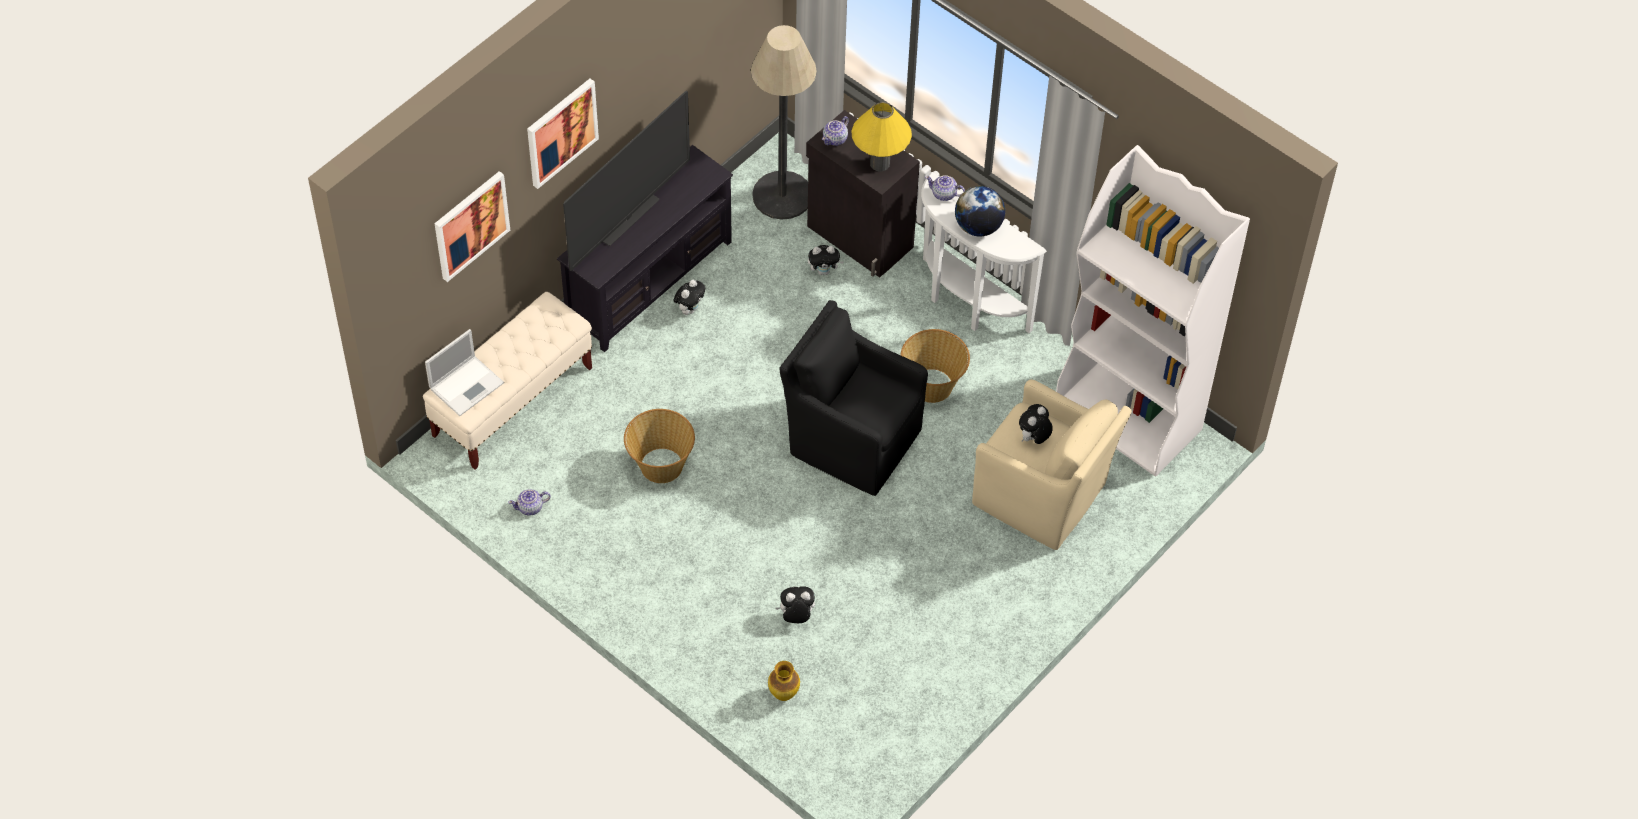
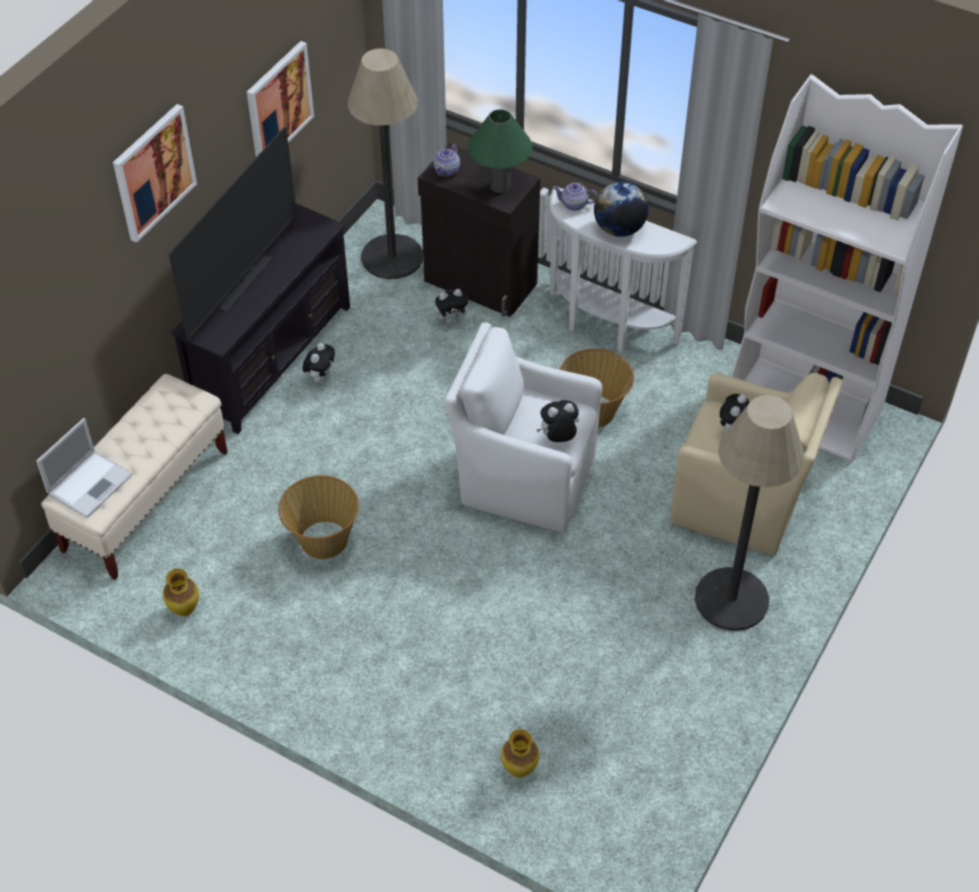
camera: 10 degrees left, 5 degrees down
(470, 225) = (63, 286): picture -> picture (278, 103)
(530, 507) = (185, 610): teapot -> vase
(796, 616) = (511, 678): plush toy -> plush toy (558, 438)
(851, 439) = (523, 478): black armchair -> white armchair
(880, 163) = (499, 186): yellow table lamp -> green table lamp
(1005, 583) = (731, 599): none -> floor lamp

